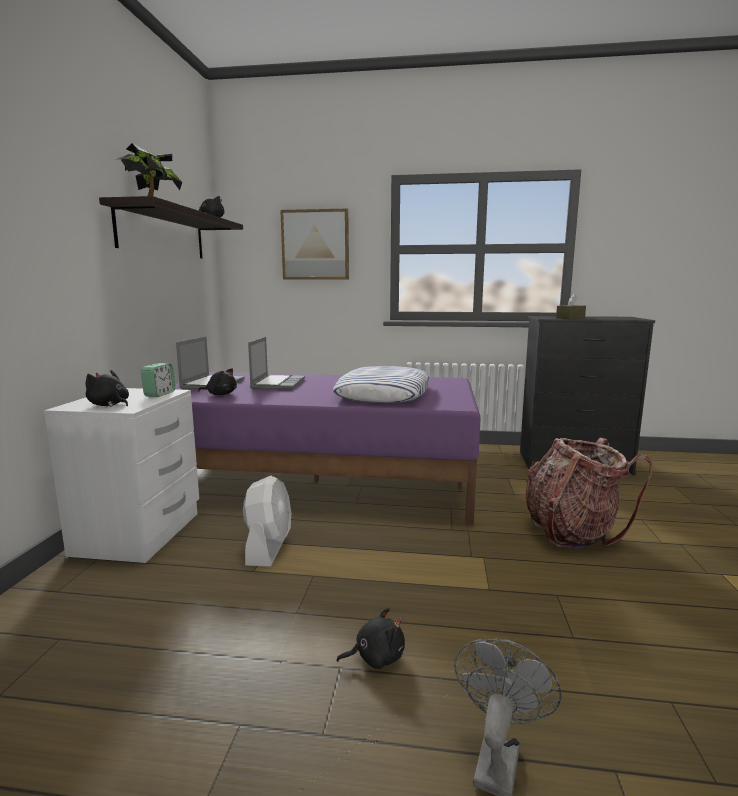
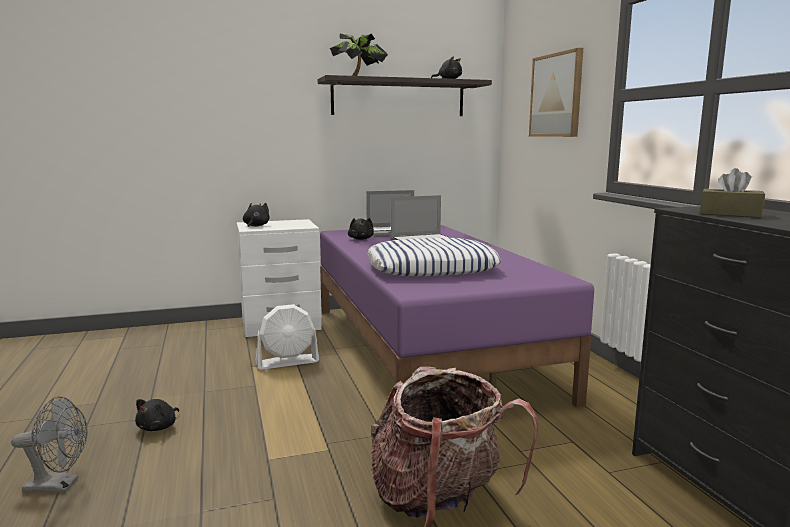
camera: 65 degrees right, 0 degrees up
(159, 394) = (296, 226): alarm clock -> none
(376, 657) = (158, 427): black plush toy -> black plush toy turned 60 degrees clockwise

